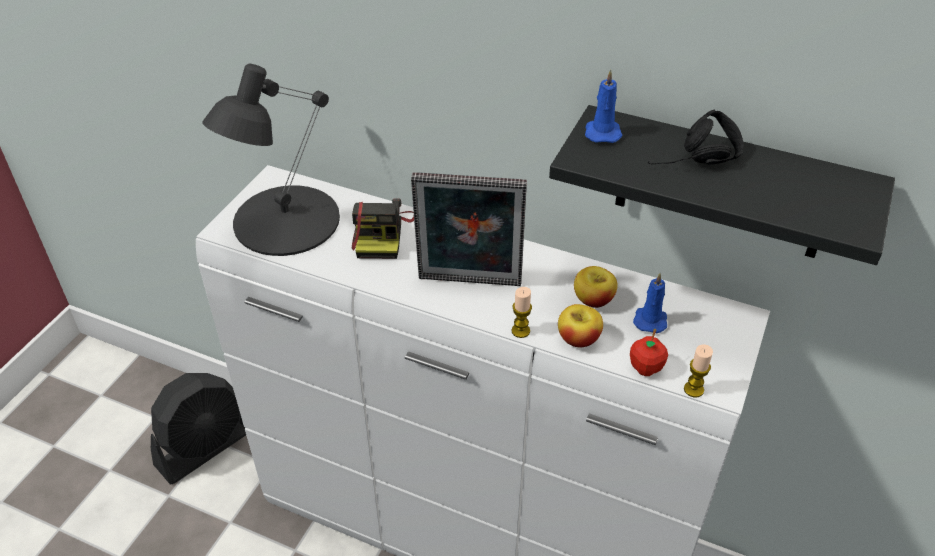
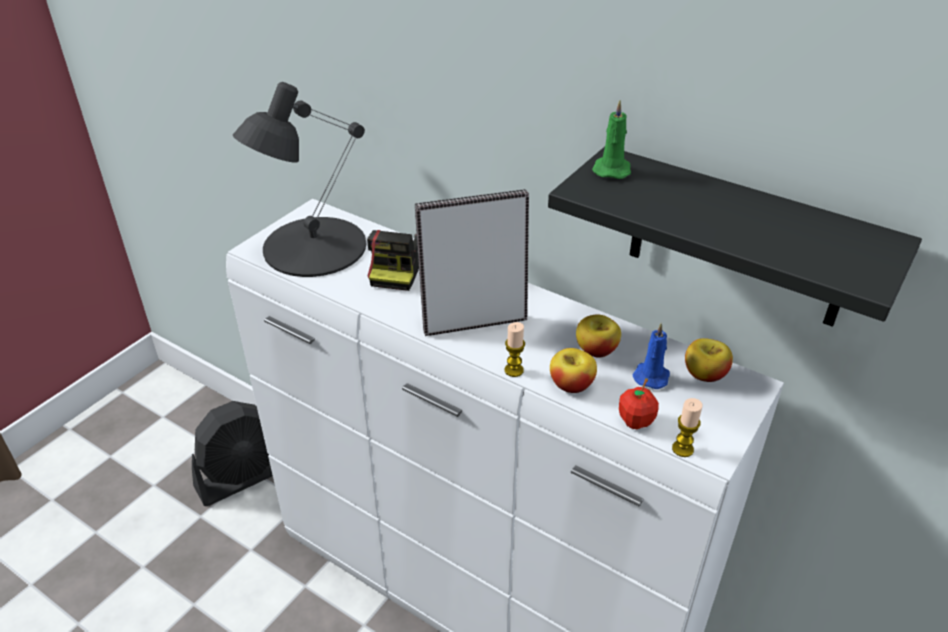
camera: 10 degrees right, 5 degrees down
(469, 284) = (473, 321): picture frame -> picture frame turned 150 degrees clockwise
(602, 132) = (611, 169): blue candle -> green candle
(696, 164) = (703, 205): black headphones -> none
(698, 312) = (704, 374): none -> apple

